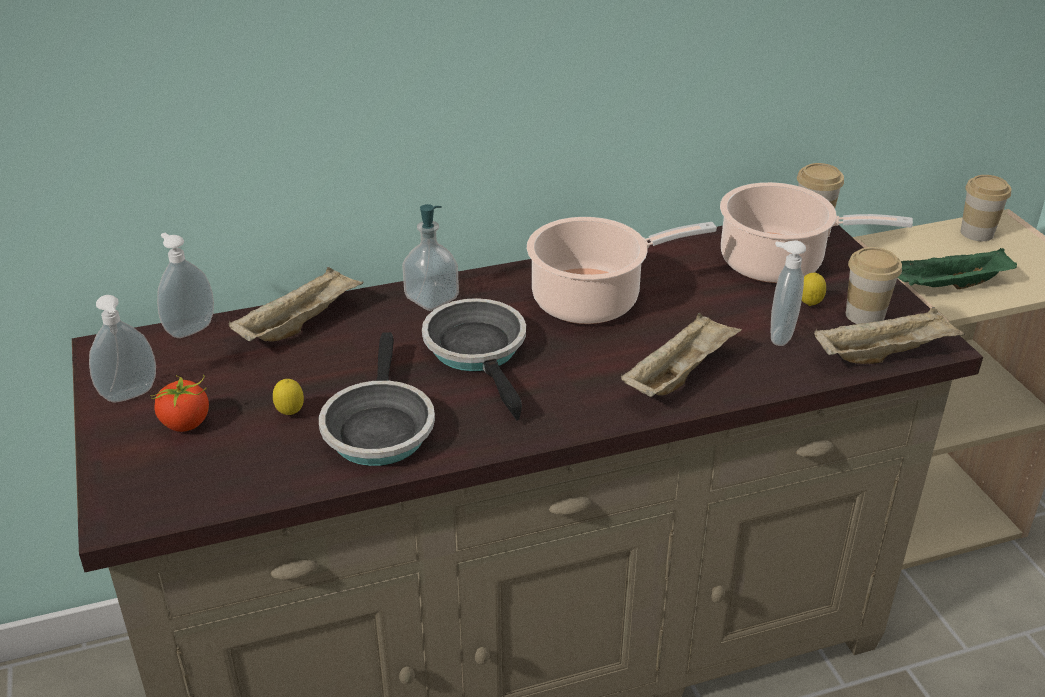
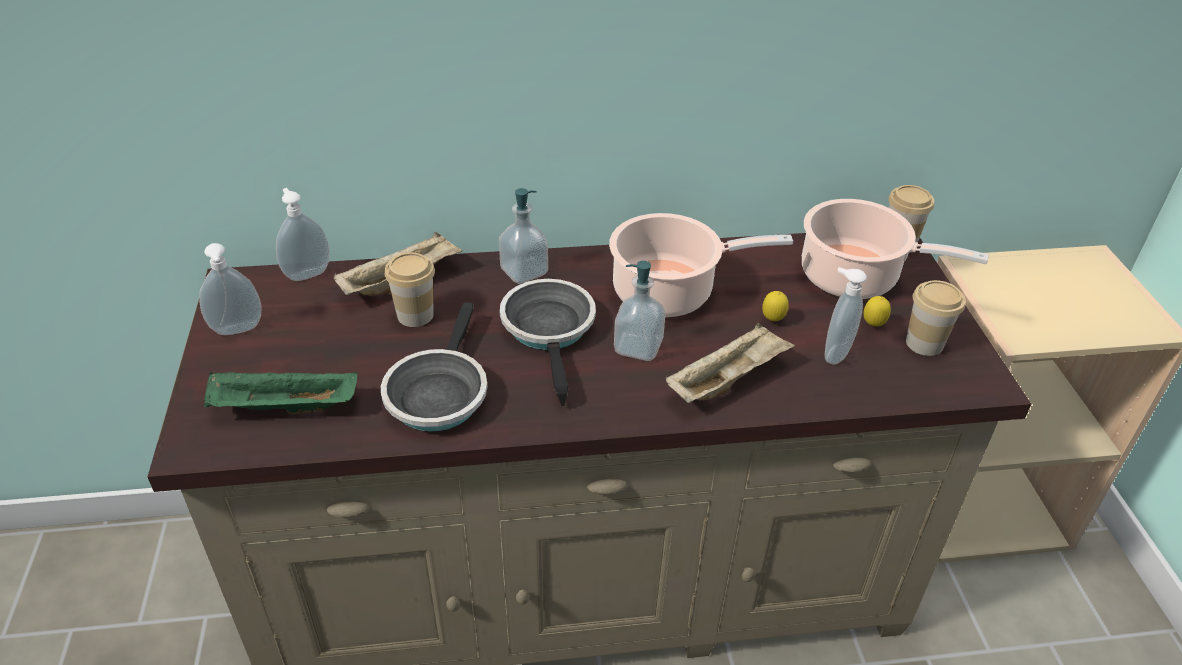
camera: 10 degrees right, 5 degrees up
(186, 423) = (275, 364): tomato -> none
(290, 414) = (366, 368): lemon -> lemon (772, 320)
(577, 356) = (638, 347): none -> soap dispenser
(884, 354) = (932, 387): beige tray -> none
(947, 287) = (1022, 319): green tray -> green tray (283, 408)
(977, 233) = (1066, 266): cup -> cup (415, 315)

